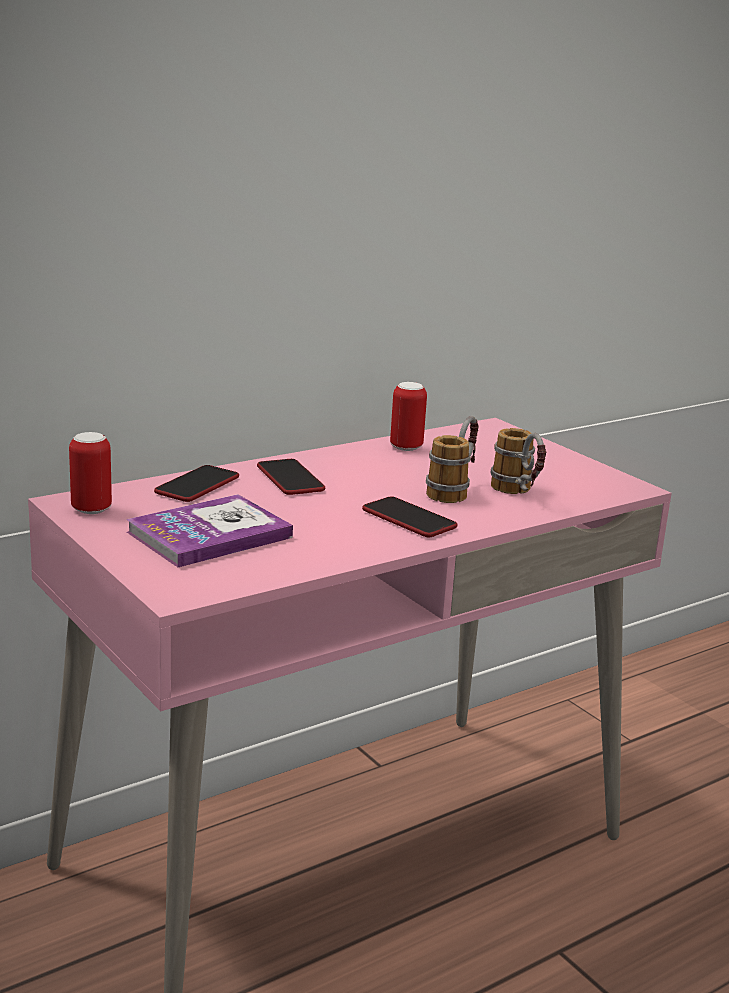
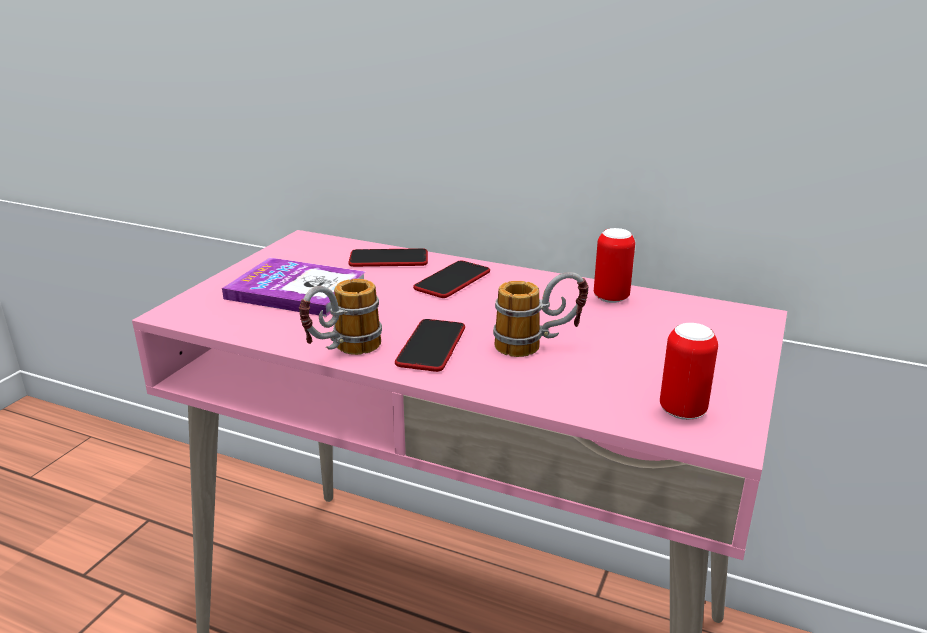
camera: 60 degrees right, 5 degrees up
(91, 509) = (299, 248): can -> can (682, 410)
(518, 494) = (582, 378): mug -> mug (342, 352)

